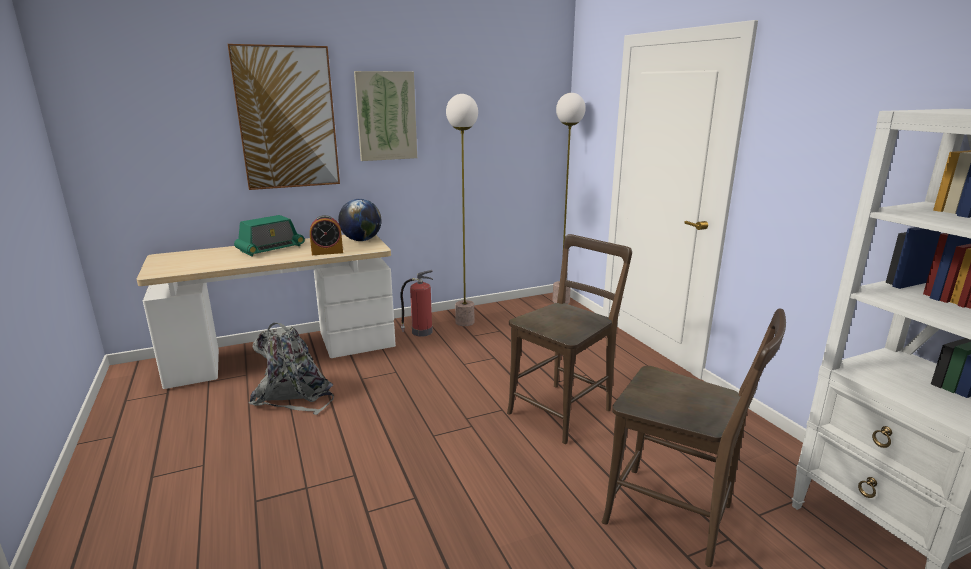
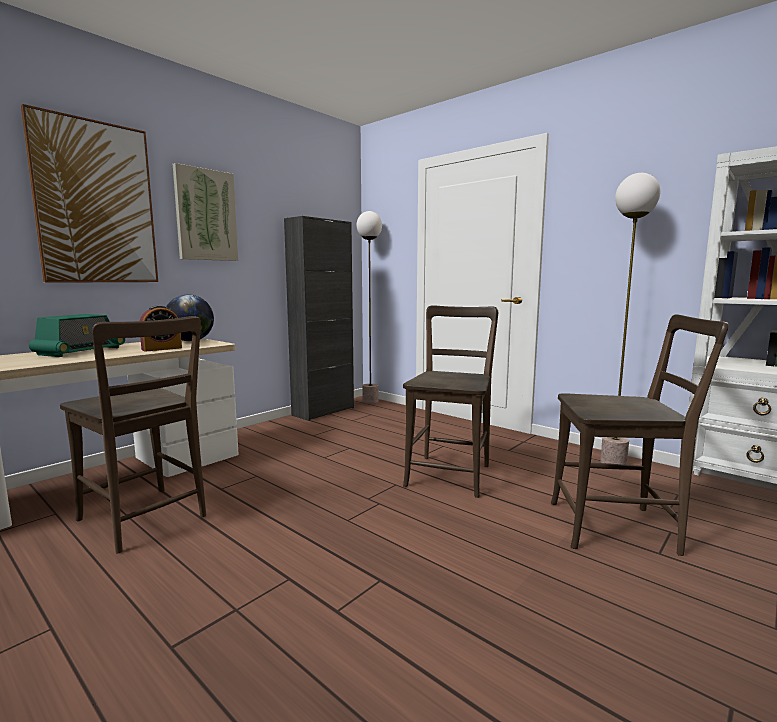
camera: 25 degrees left, 10 degrees down
(295, 396) = (145, 520): grey backpack -> brown chair
(420, 332) = (256, 440): fire extinguisher -> none
(464, 322) = (295, 427): floor lamp -> floor lamp (613, 463)
(504, 307) = (323, 411): none -> black cabinet

